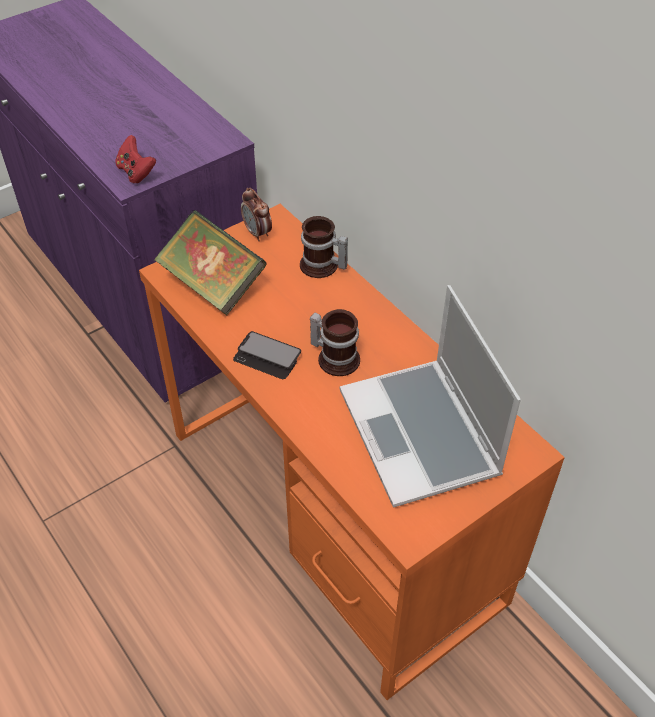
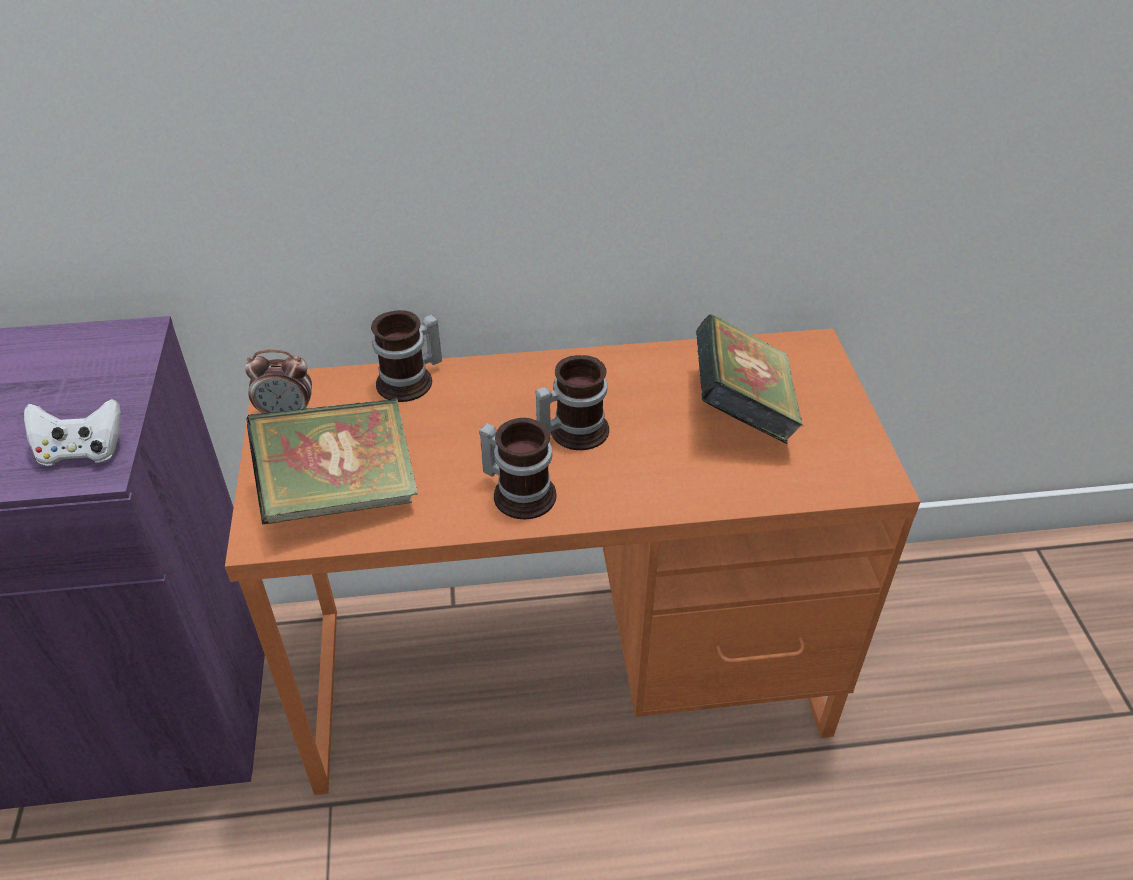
camera: 60 degrees left, 5 degrees down
(136, 172) = (82, 451): red game controller -> white game controller
(267, 357) = (520, 491): phone -> mug
(421, 434) = (741, 411): laptop -> book

